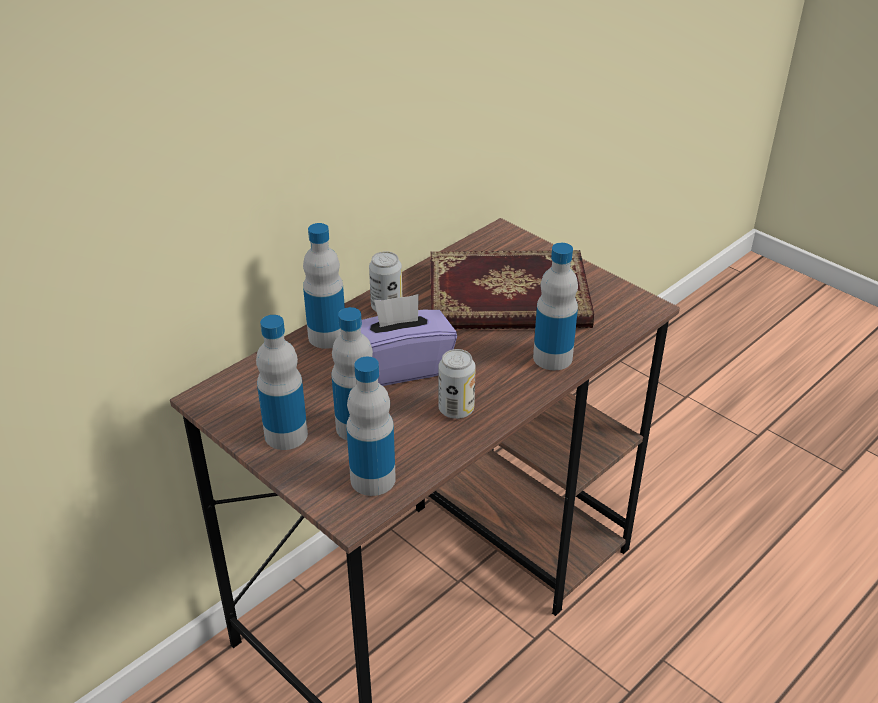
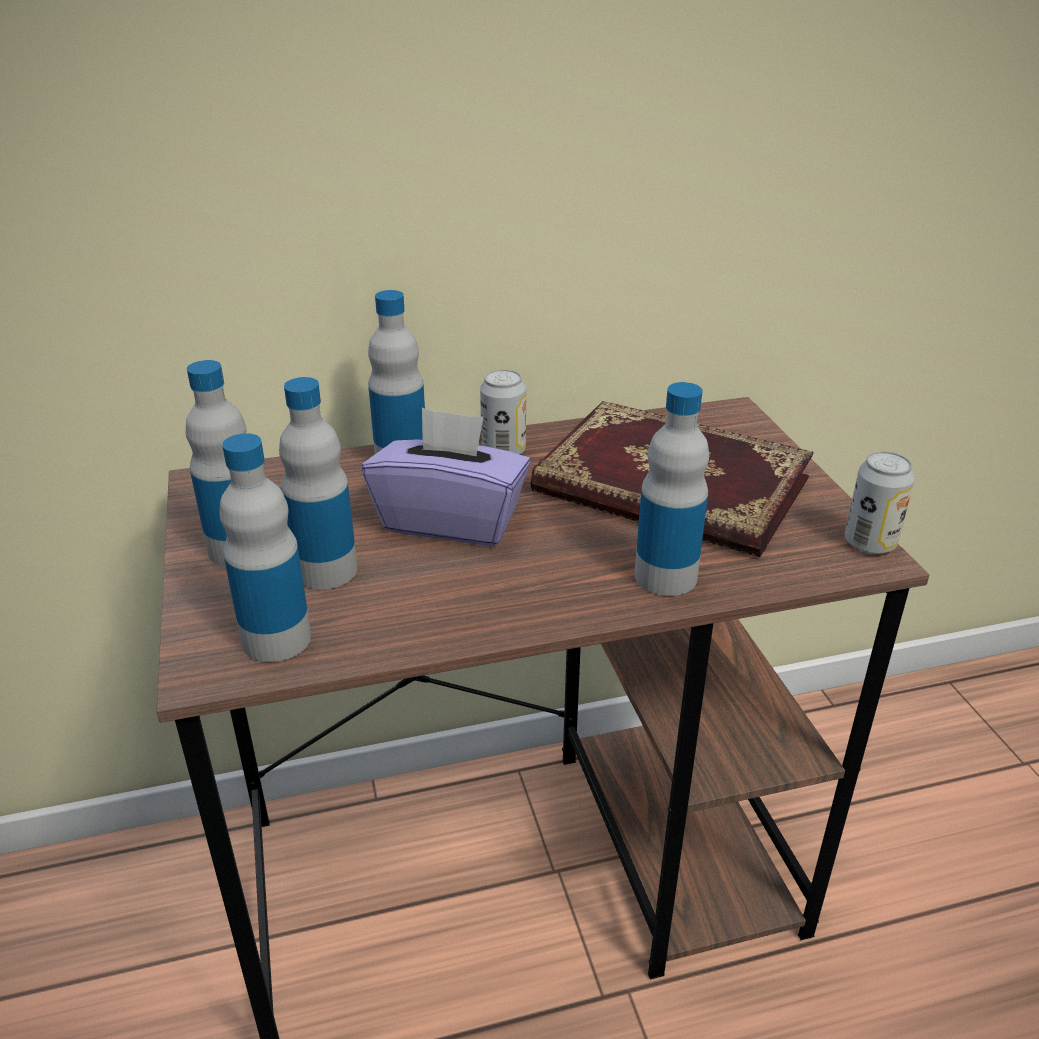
camera: 30 degrees right, 5 degrees down
(456, 409) = (468, 594): can -> can (869, 543)

